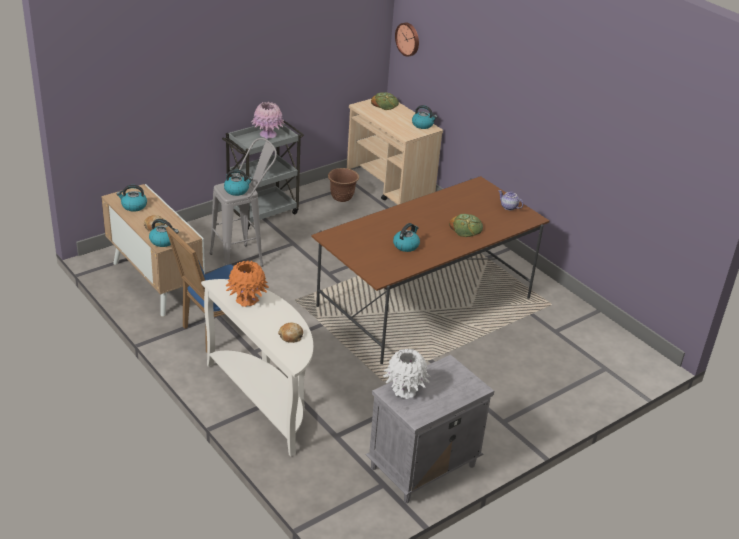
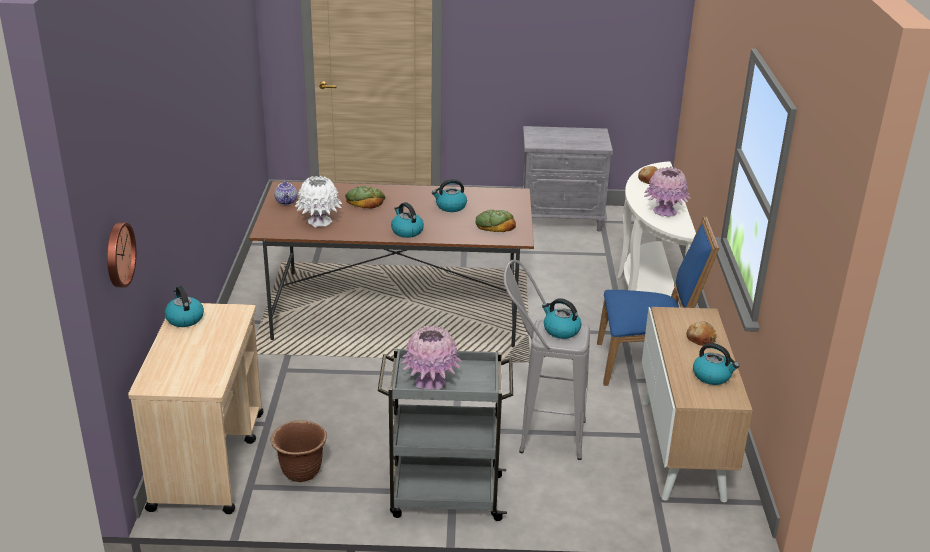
camera: 140 degrees left, 5 degrees down
(163, 241) = (701, 318): kettle -> kettle (406, 231)
(247, 300) = (664, 211): orange vase -> pink vase
(385, 103) = (165, 376): bread -> bread (495, 224)
(404, 390) = (588, 143): white vase -> white vase (319, 222)

